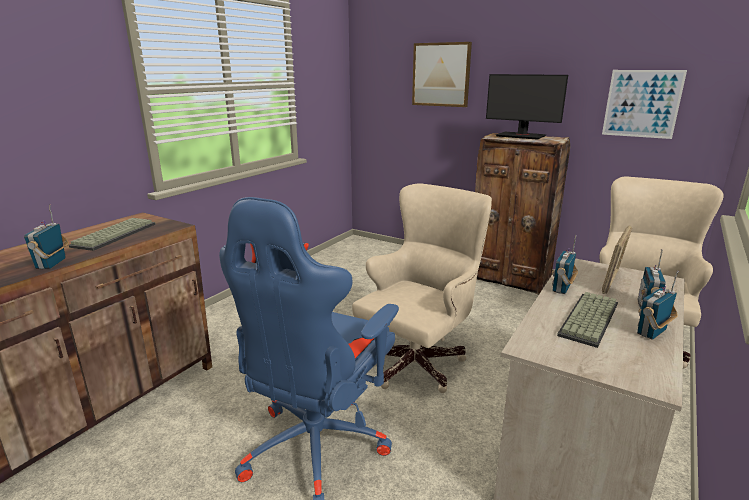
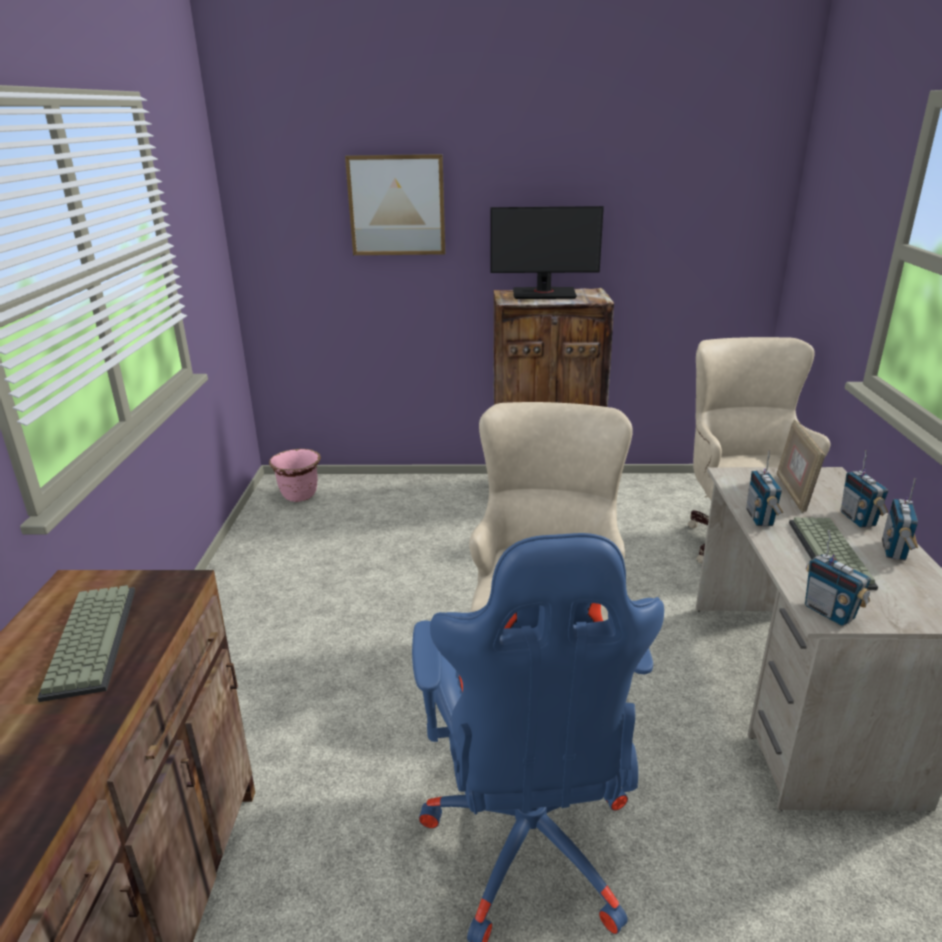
camera: 30 degrees left, 5 degrees up
(52, 264) = (69, 752): radio -> radio (829, 612)
(361, 247) = (299, 495): none -> pink planter
(642, 104) = (683, 237): picture -> none

